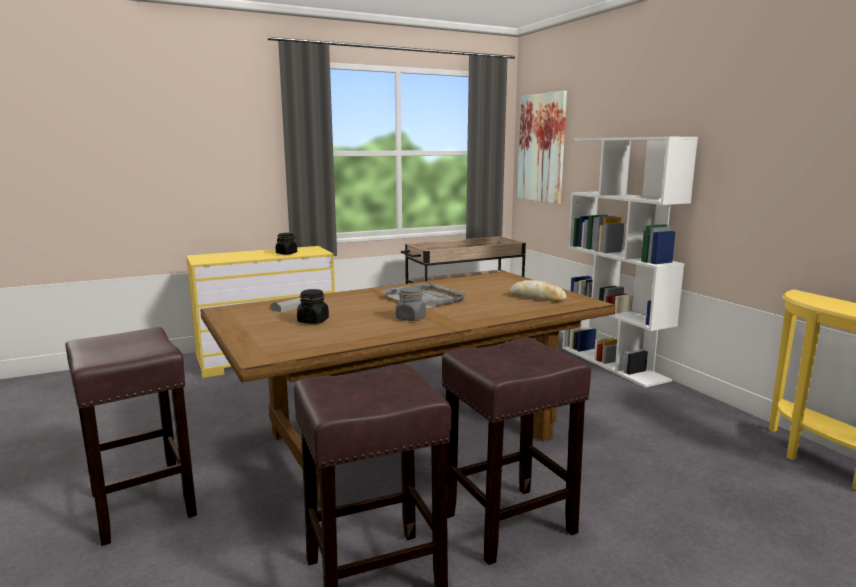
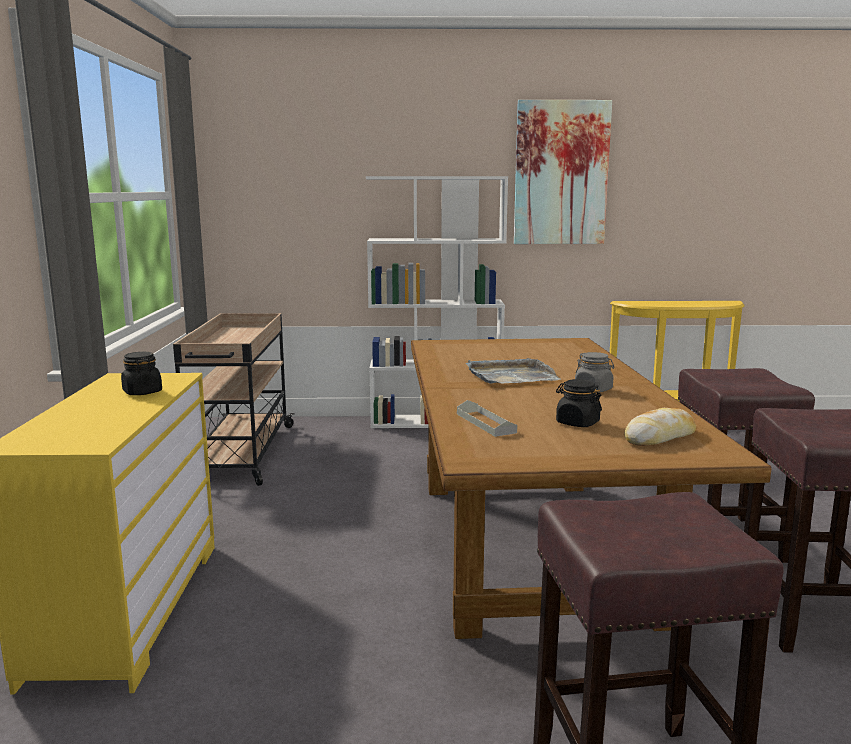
camera: 65 degrees left, 0 degrees up
(537, 297) = (545, 348): bread -> bread (660, 437)
(542, 148) = (253, 188): picture -> picture (561, 173)

